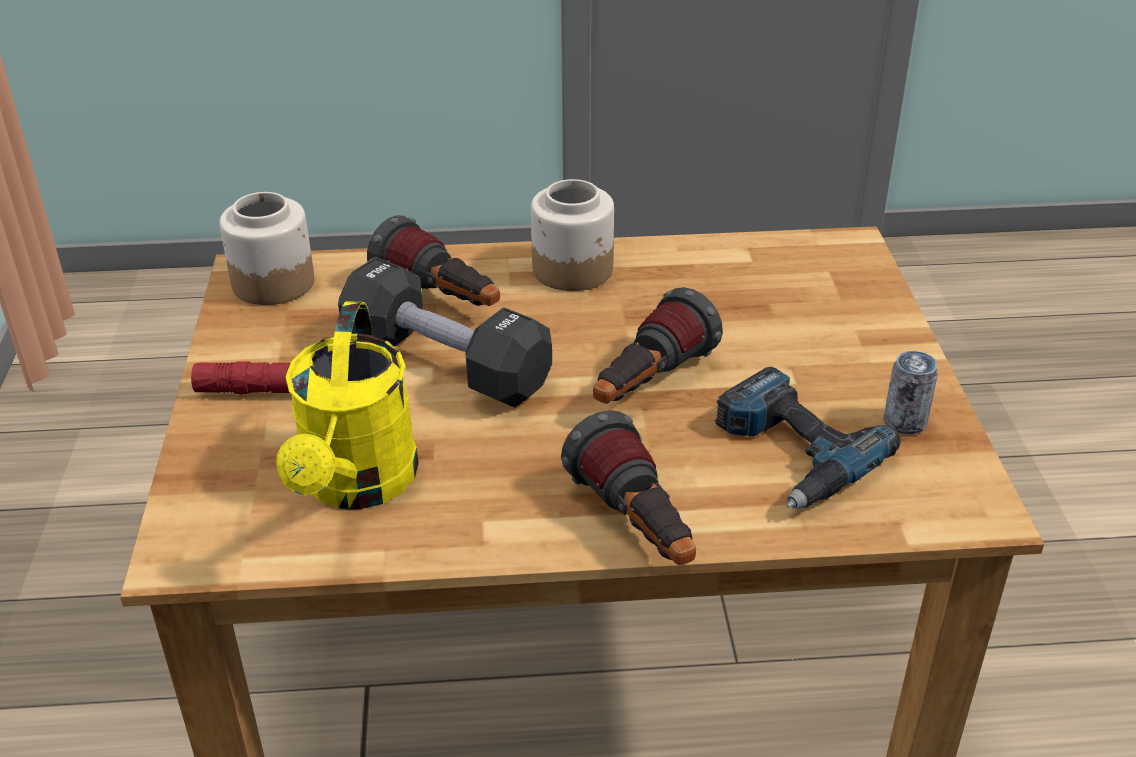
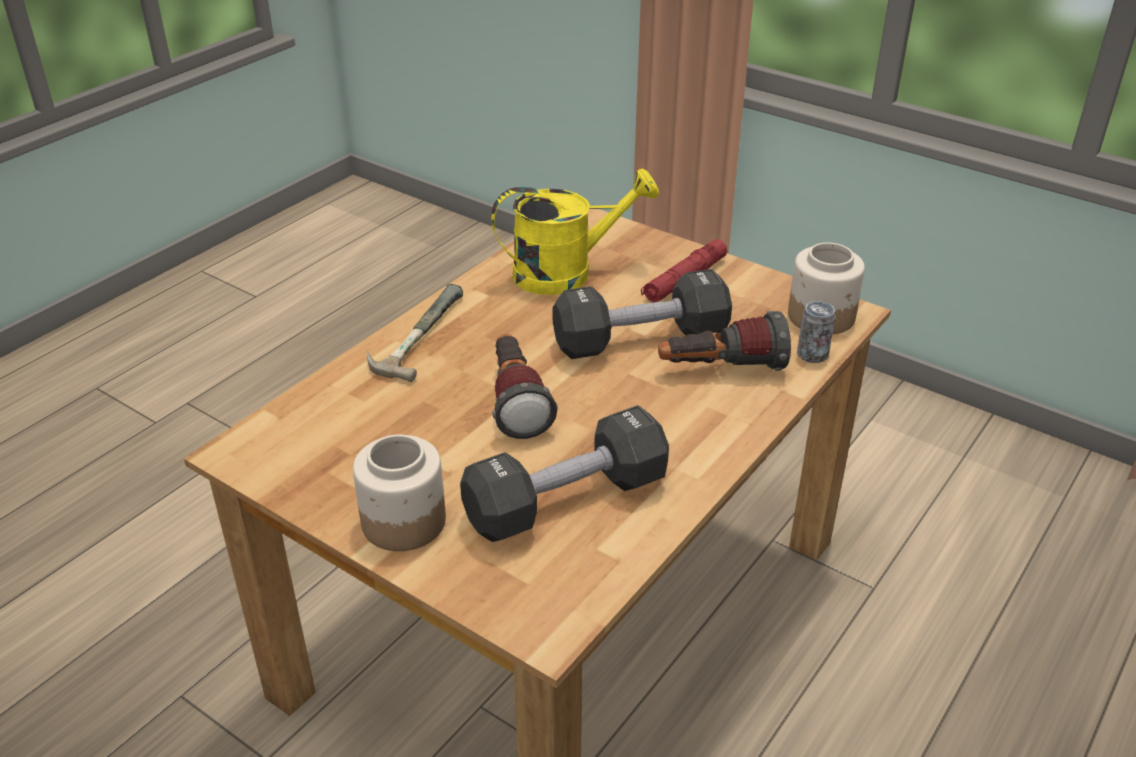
camera: 130 degrees right, 0 degrees up
(356, 486) = (566, 272): yellow watering can -> yellow watering can turned 120 degrees clockwise
(573, 270) = (694, 445): jar -> jar (402, 522)
(636, 527) = (414, 333): flashlight -> hammer
(727, 295) = (566, 500): none -> black dumbbell
(790, 453) = (381, 416): power drill -> none
(904, 422) = (332, 481): can -> can (812, 355)

